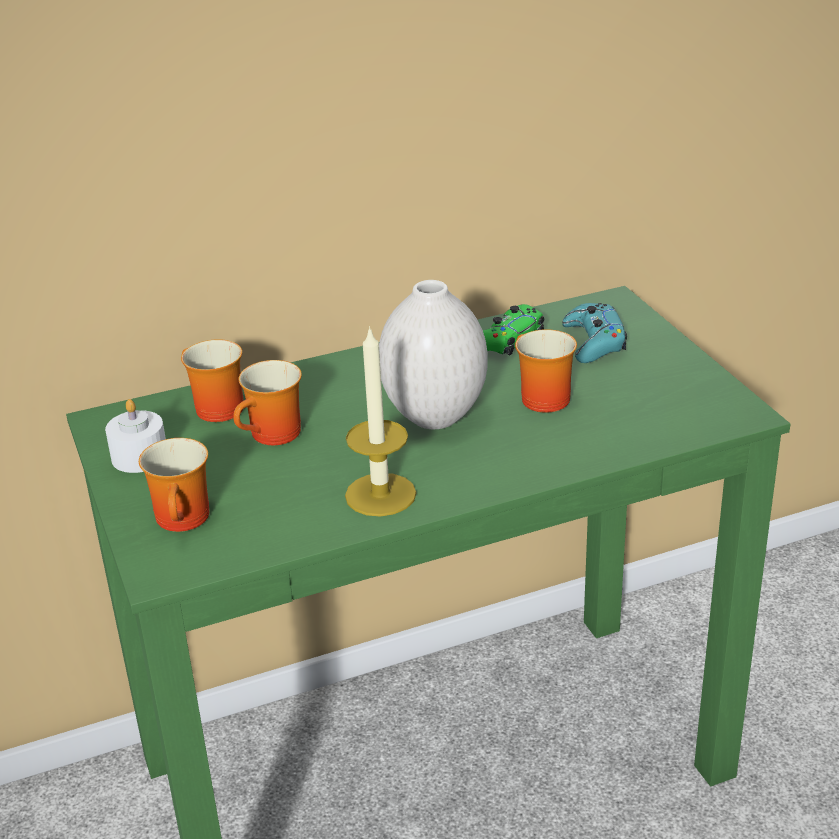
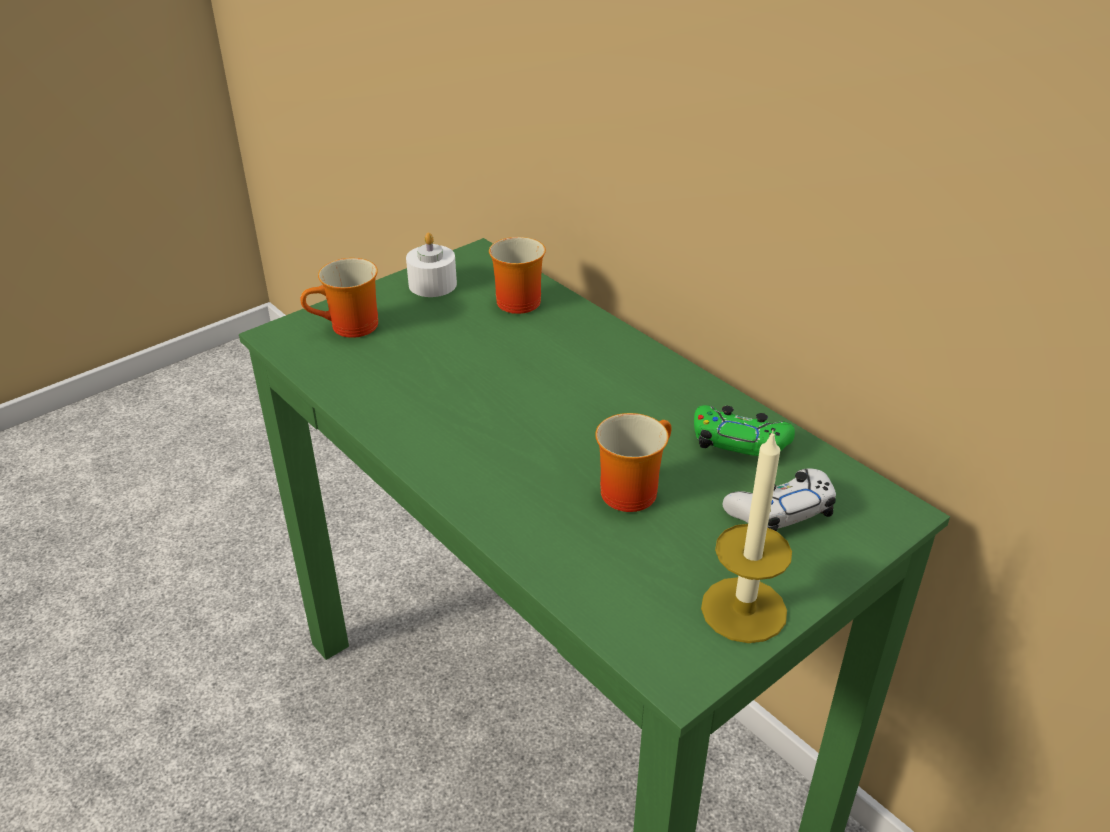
camera: 70 degrees right, 5 degrees up
(275, 436) = (487, 340): mug -> none
(380, 495) = (412, 418): candle -> candle (743, 609)
(436, 417) = (559, 424): white vase -> none
(594, 342) = (780, 511): turquoise game controller -> white game controller

